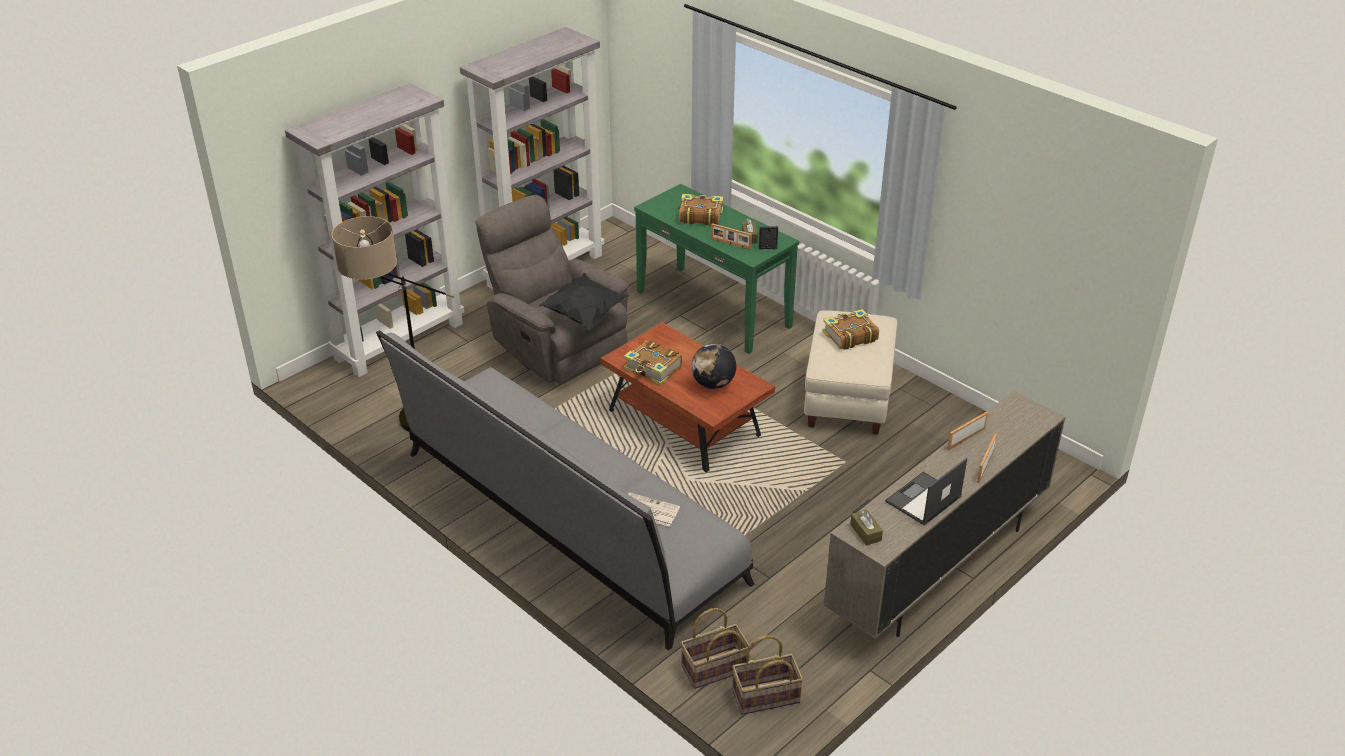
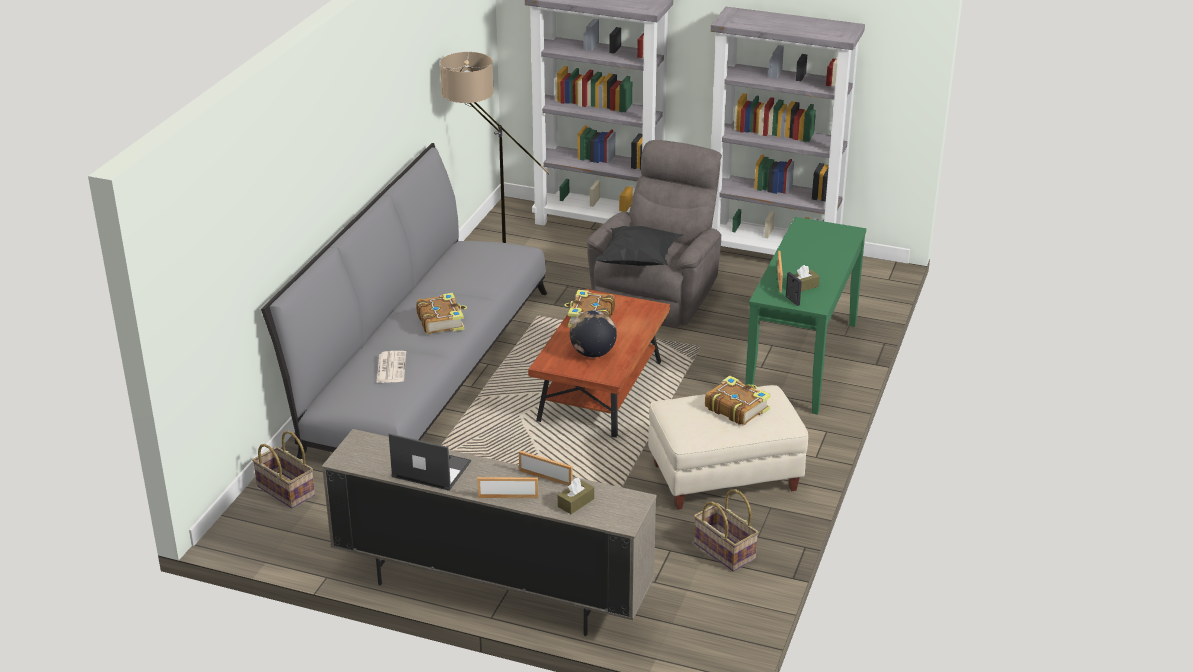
camera: 65 degrees right, 5 degrees down
(700, 216) = (814, 252): book -> book (441, 321)
(766, 697) = (264, 526): basket -> basket (723, 551)
(865, 532) = (362, 447): brown tissue box -> brown tissue box (576, 503)

